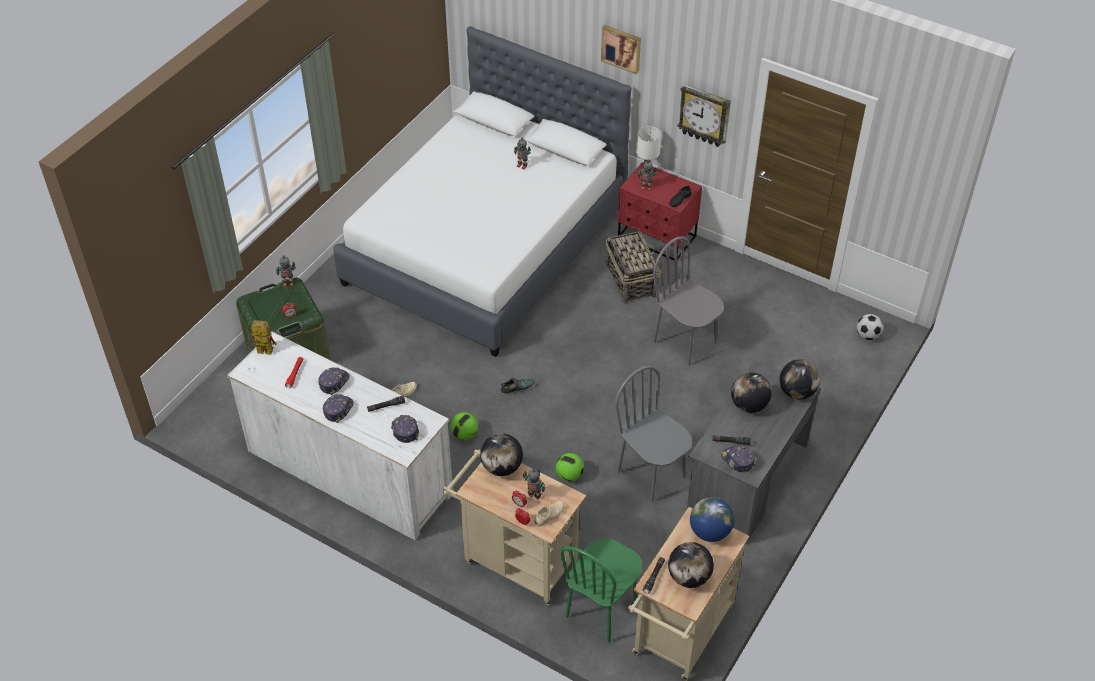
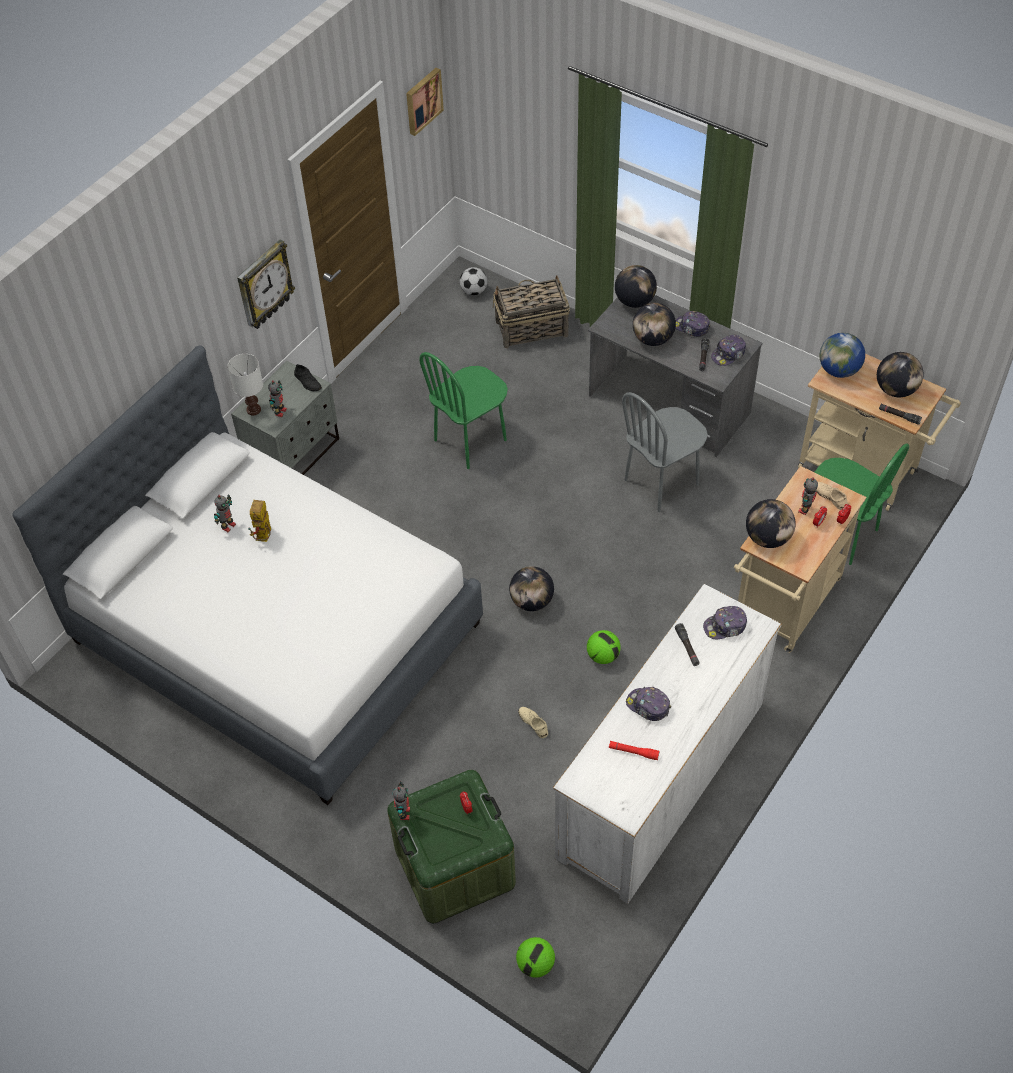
camera: 85 degrees left, 5 degrees up
(261, 351) = (591, 796): toy robot -> toy robot (264, 538)
(338, 409) = (694, 699): cap -> cap (691, 327)
(517, 388) = (531, 601): shoe -> globe
(569, 475) = (664, 555): football -> football (535, 964)
(621, 48) = (170, 318): picture -> picture (422, 100)
(630, 280) = (363, 484): basket -> basket (530, 329)
(657, 237) = (294, 454): red nightstand -> grey nightstand
(685, 342) = (470, 440): grey chair -> green chair

